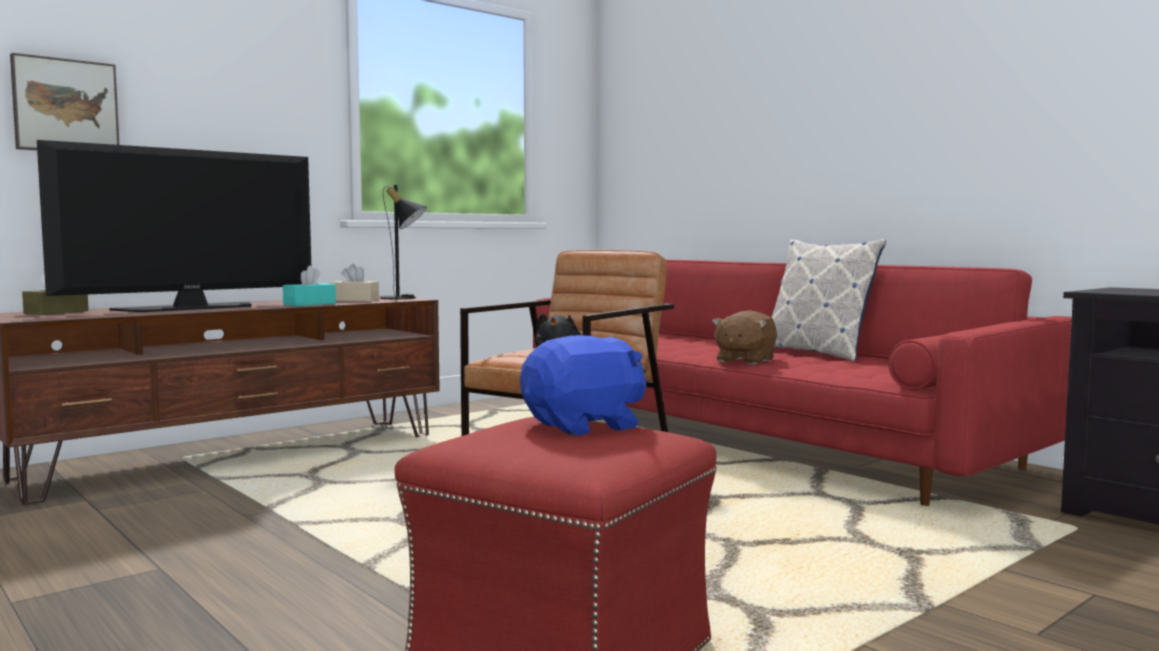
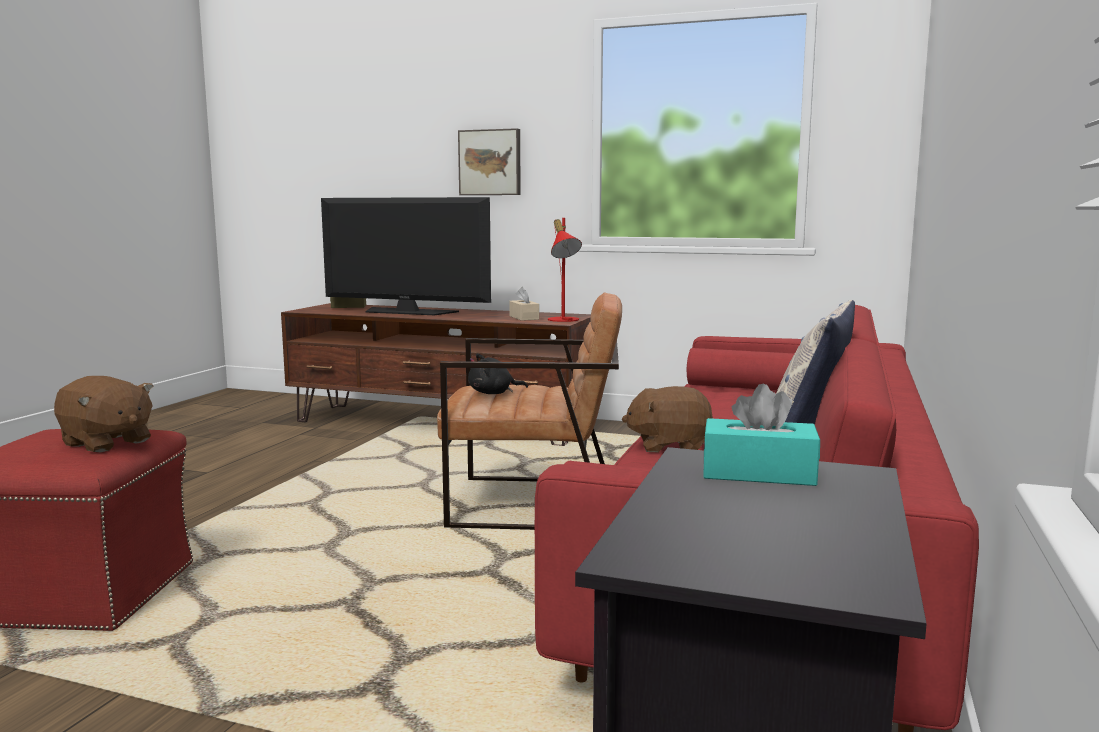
camera: 60 degrees right, 5 degrees up
(65, 106) = (392, 167): picture -> picture (490, 162)
(309, 304) = (471, 318): turquoise tissue box -> turquoise tissue box (758, 473)
(404, 298) = (564, 320): black table lamp -> red table lamp
(585, 426) = (106, 443): blue plush toy -> brown plush toy

